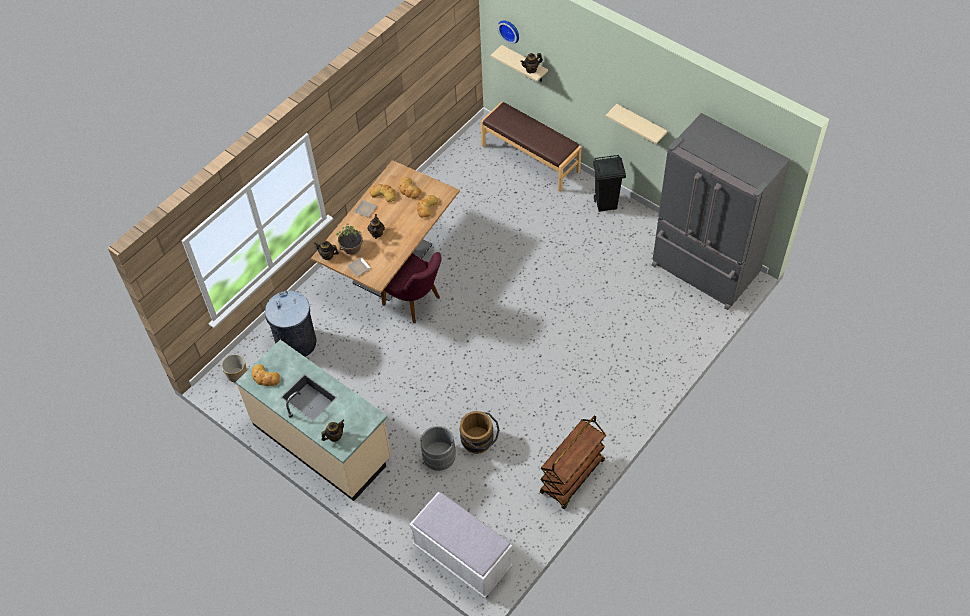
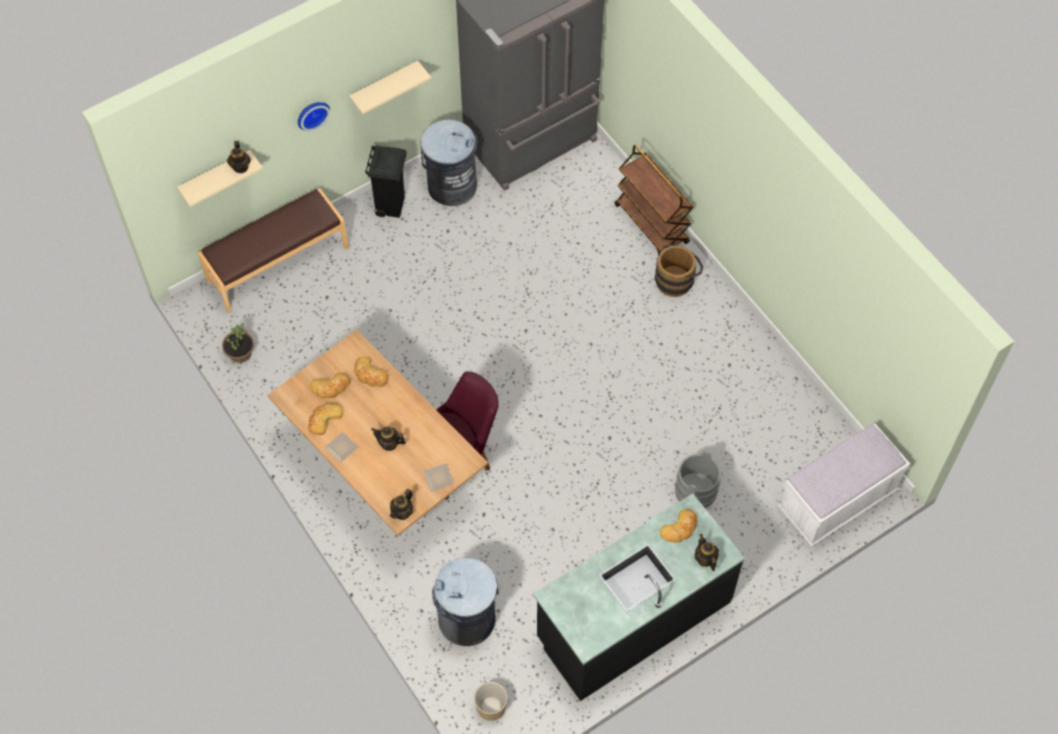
camera: 75 degrees left, 5 degrees up
(265, 377) = (589, 624): bread -> bread (680, 528)
(322, 441) = (633, 619): beige counter -> black counter
(351, 247) = (400, 479): potted plant -> potted plant (240, 353)
(480, 441) = (690, 441): brown bucket -> brown bucket (676, 279)
(510, 30) = (184, 158): wall clock -> wall clock (312, 114)
(572, 477) = (767, 360): brown cart -> brown cart (652, 224)
(641, 233) = (451, 185): none -> grey trash can

